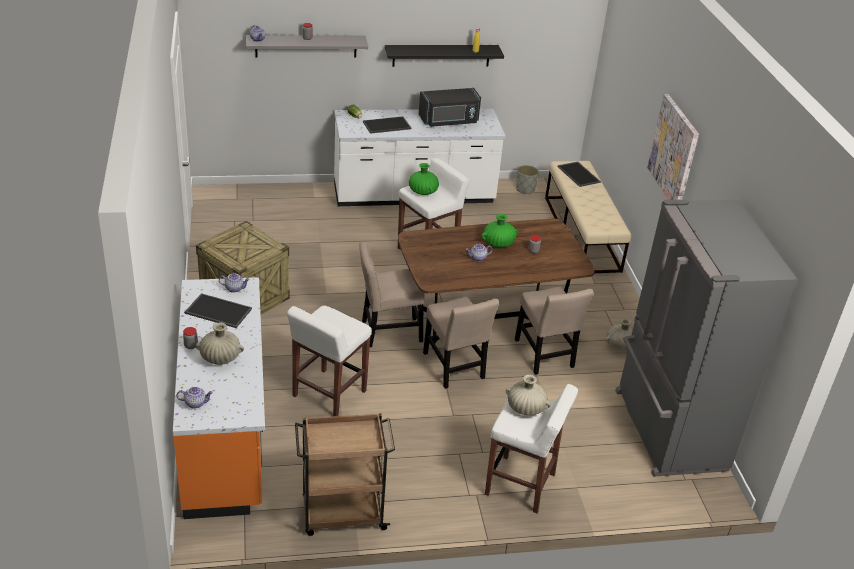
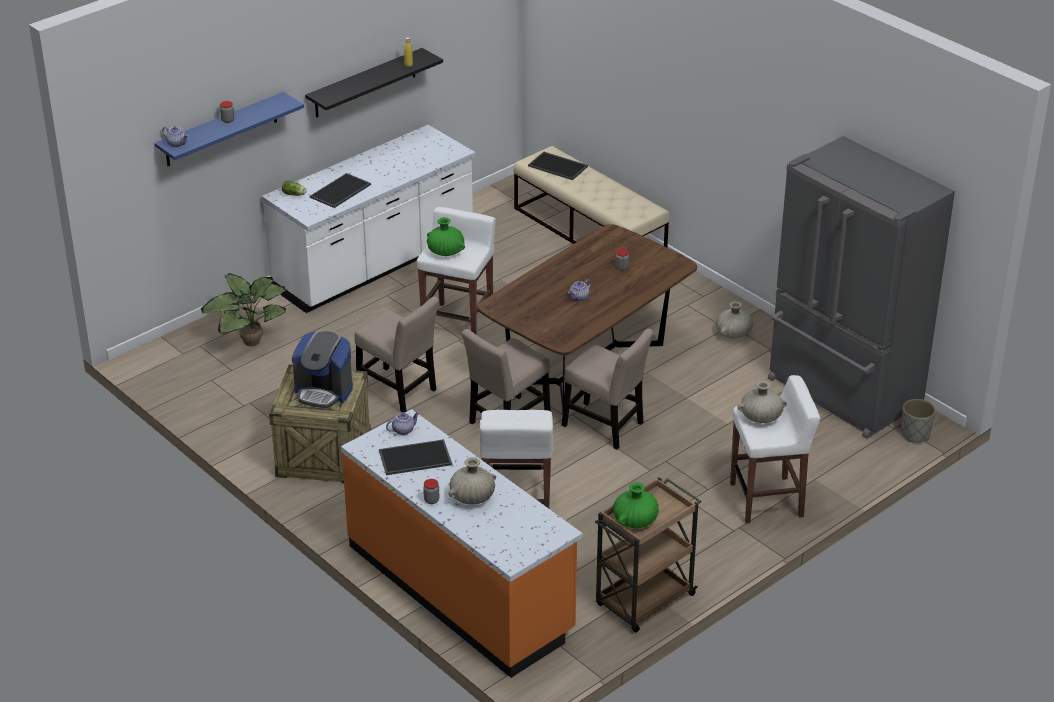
camera: 30 degrees left, 0 degrees up
(195, 403) = (500, 545): teapot -> none
(246, 246) = (324, 391): none -> coffee machine
(284, 208) = (249, 340): none -> potted plant
(306, 46) = (221, 130): grey shelf -> blue shelf
(449, 121) = (399, 159): black microwave -> none
(498, 244) = (582, 275): green vase -> green vase (635, 521)
(525, 189) = (484, 207): grey planter -> grey planter (915, 434)
(544, 356) = (675, 375): beige chair -> beige chair (399, 391)
(674, 151) = (716, 106): picture -> none

